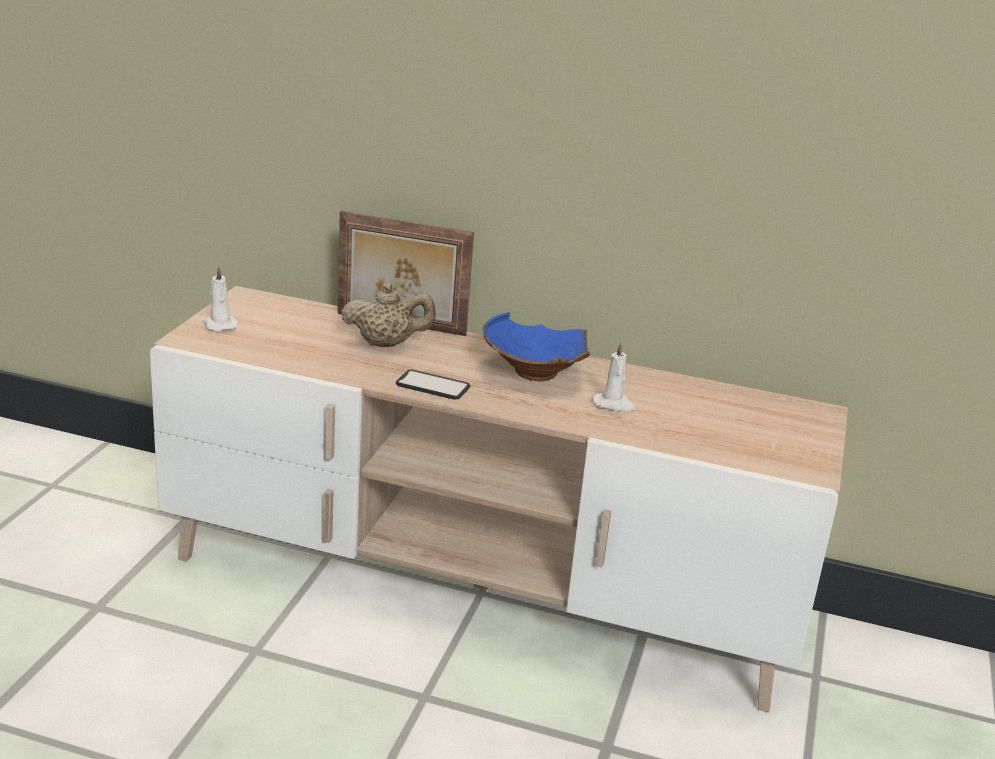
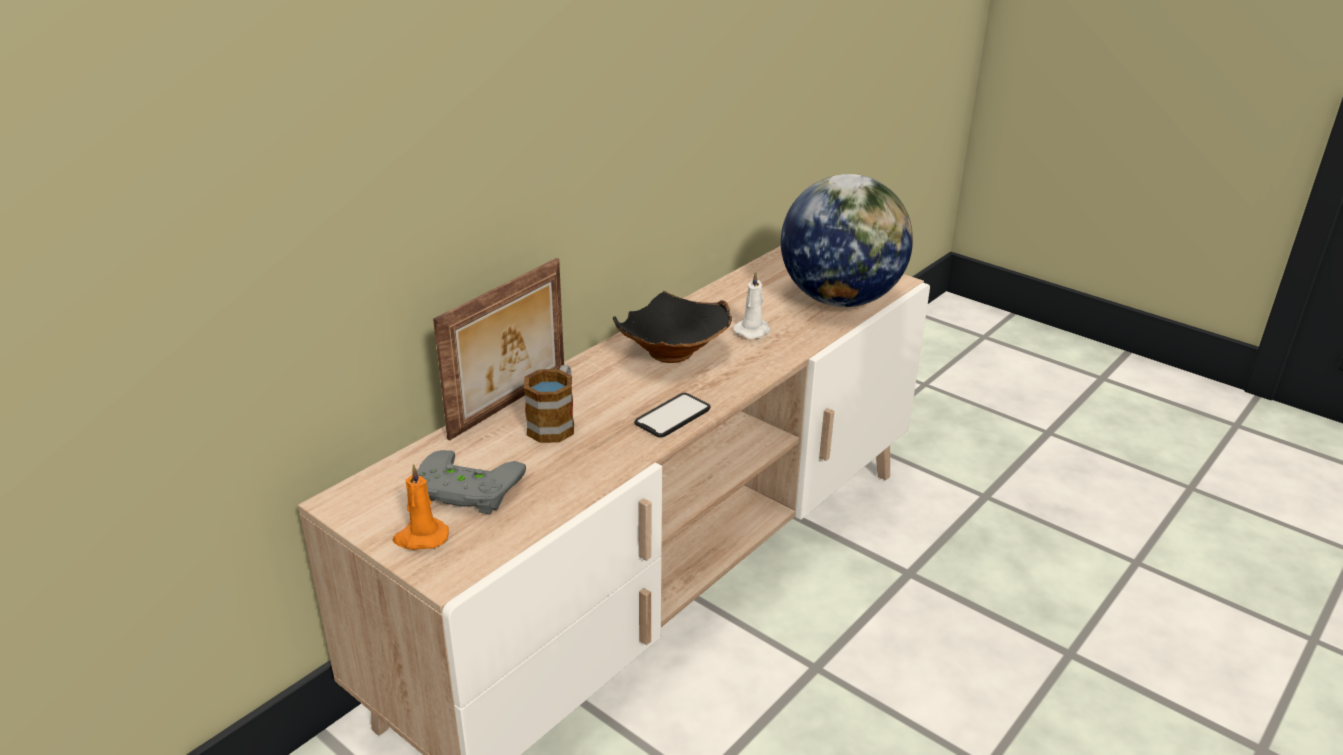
camera: 65 degrees left, 5 degrees up
(219, 325) = (421, 537): white candle -> orange candle
(278, 328) = (464, 491): none -> grey game controller
(387, 344) = (555, 423): beige teapot -> mug
(534, 374) = (673, 354): blue bowl -> black bowl
(730, 442) = (840, 299): none -> globe

